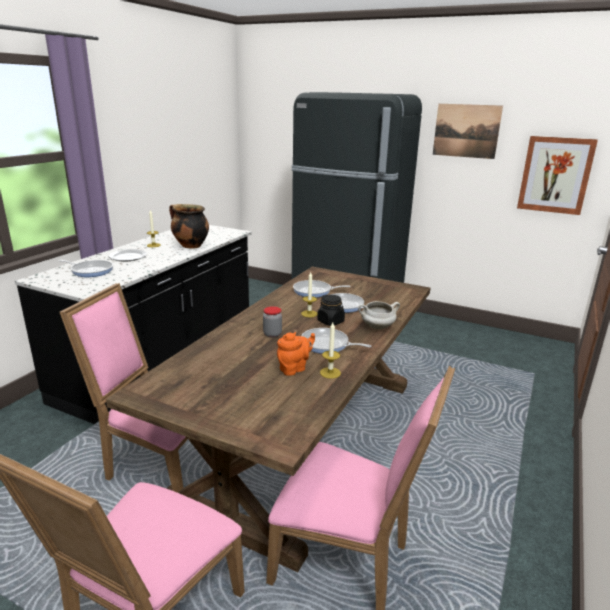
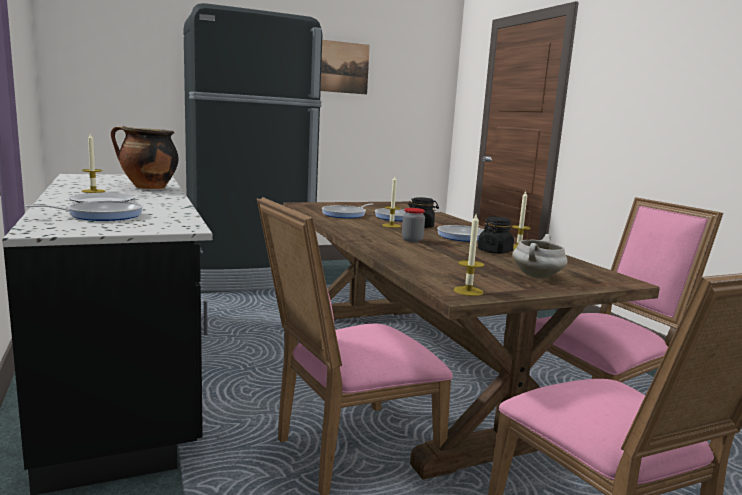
camera: 50 degrees left, 10 degrees down
(150, 393) = (468, 291): none -> candle
(294, 368) = (495, 251): orange teapot -> black jar
(377, 327) = (457, 223): white cooking pot -> white cooking pot (537, 277)
(555, 175) = (414, 108): picture -> none

